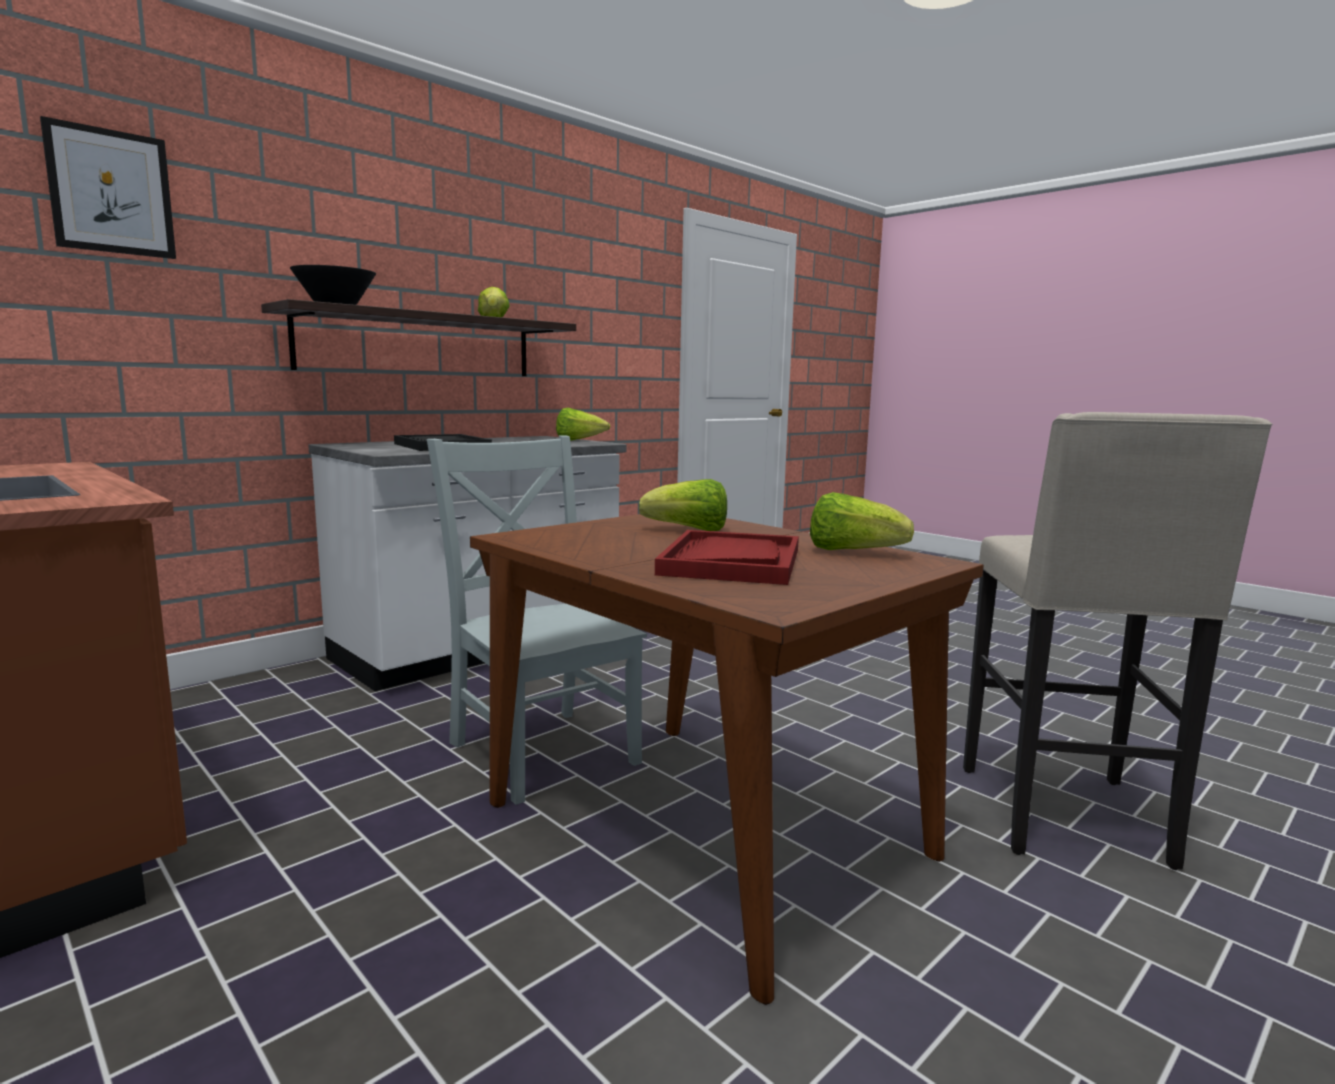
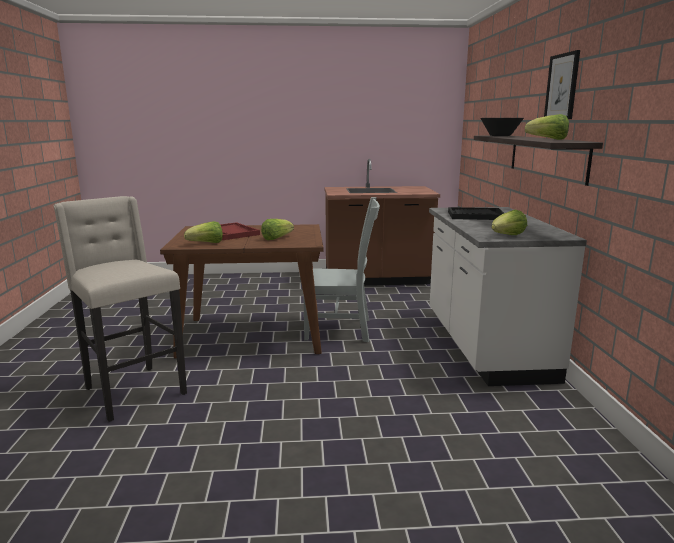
camera: 130 degrees right, 5 degrees up
(111, 192) = (494, 94): picture -> picture (562, 86)

